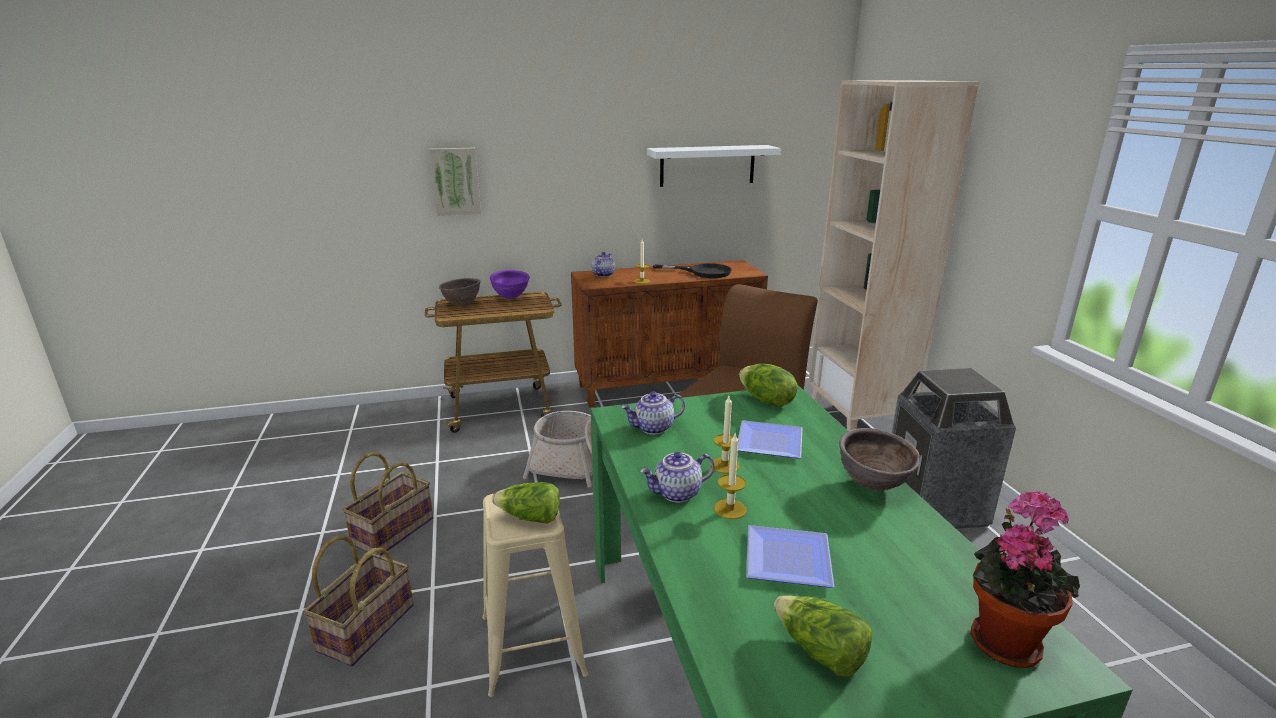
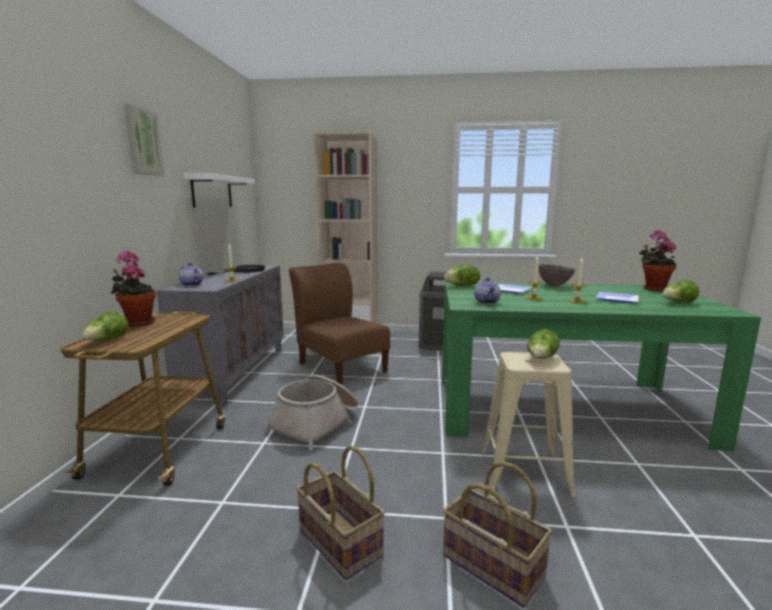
camera: 70 degrees left, 10 degrees down
(455, 181) = (47, 192): picture -> picture (142, 142)
(462, 305) = (107, 340): brown bowl -> lettuce
(511, 298) = (138, 323): purple bowl -> potted plant
(667, 386) = (236, 372): brown cabinet -> grey cabinet
(677, 494) = (564, 305): teapot -> none

